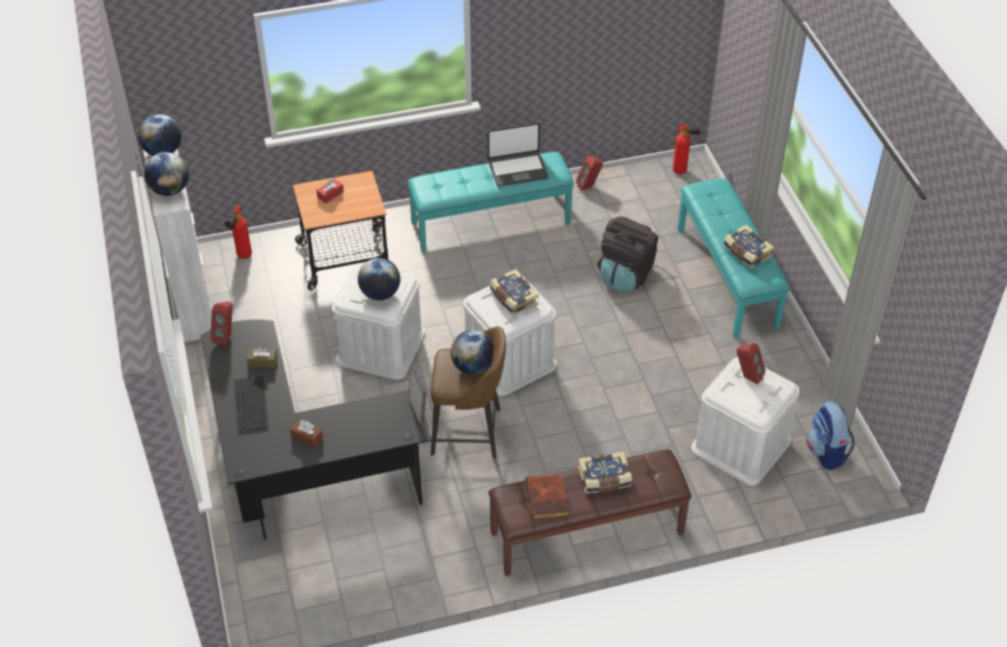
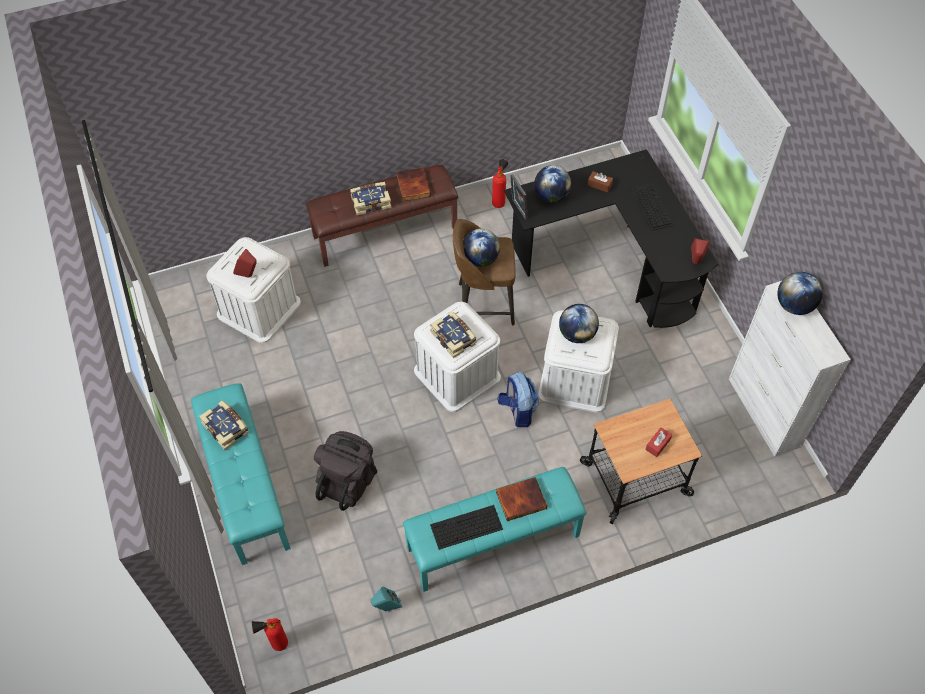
camera: 175 degrees right, 10 degrees up
(163, 152) = (825, 353): globe -> globe (551, 196)
(242, 257) = (739, 472): fire extinguisher -> fire extinguisher (499, 202)
(263, 361) = (656, 242): brown tissue box -> none
(465, 185) = (521, 499): none -> book
(517, 169) = (466, 527): laptop -> keyboard
(589, 186) = (386, 608): red speaker -> turquoise speaker
(826, 452) = (189, 307): backpack -> backpack (517, 411)

